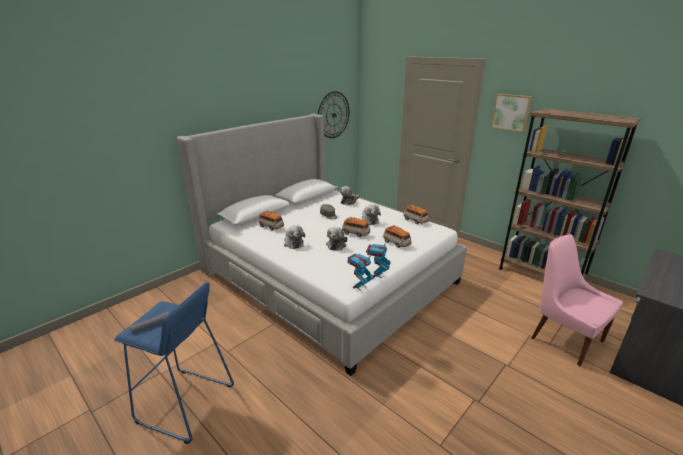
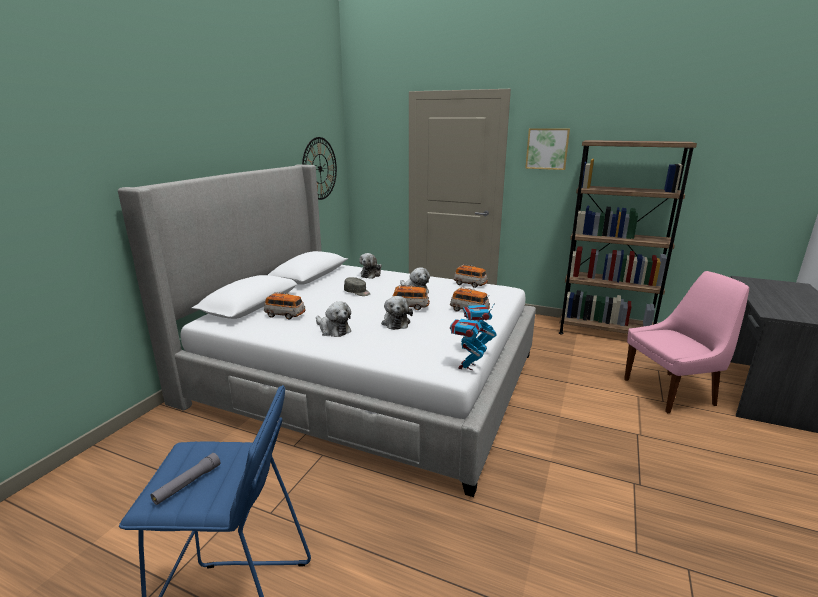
camera: 20 degrees left, 5 degrees down
(564, 338) = (671, 392): pink chair -> pink chair turned 135 degrees clockwise

